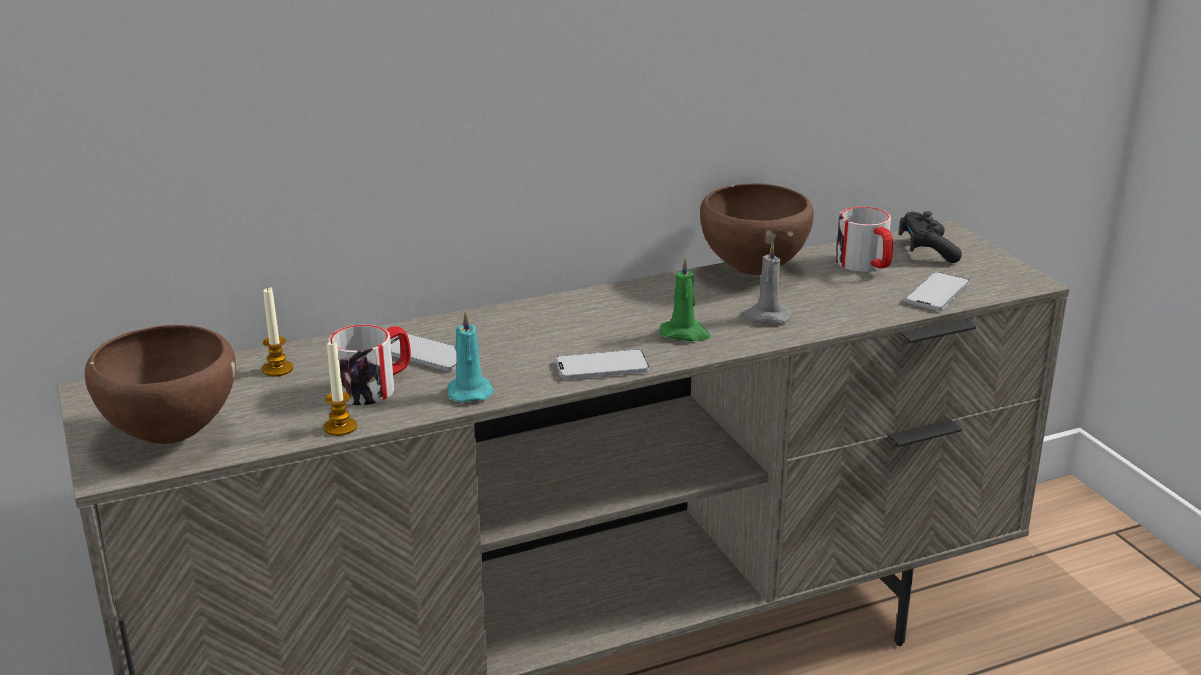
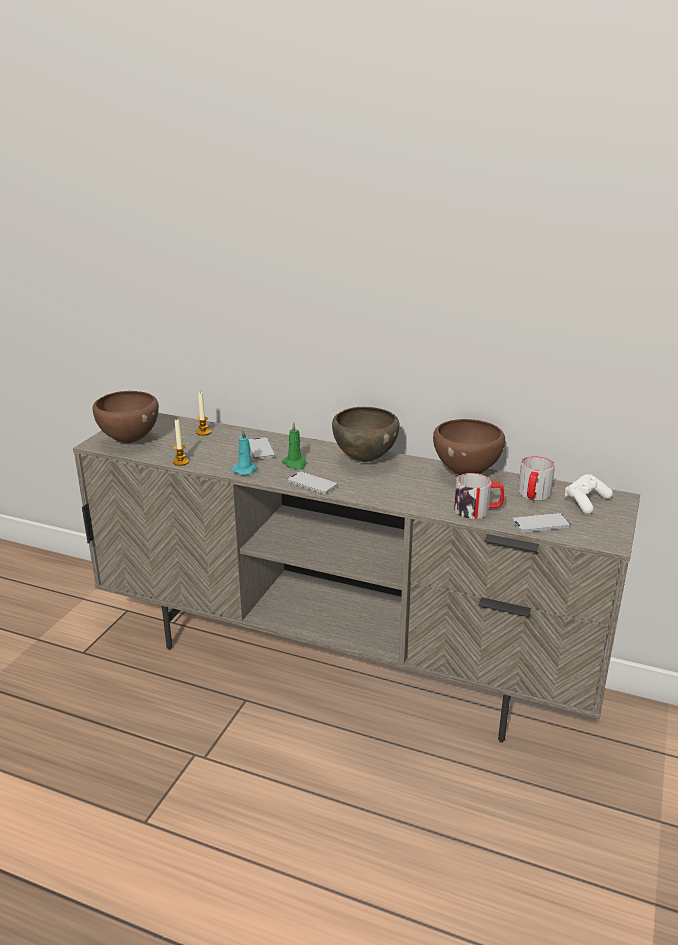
camera: 45 degrees right, 0 degrees up
(374, 386) = (220, 453): mug -> mug (478, 510)
(600, 306) = (364, 459): none -> brown bowl
(685, 334) = (374, 486): green candle -> green candle (295, 464)
(765, 317) = (426, 495): grey candle -> none
(927, 250) = (586, 502): black game controller -> white game controller

